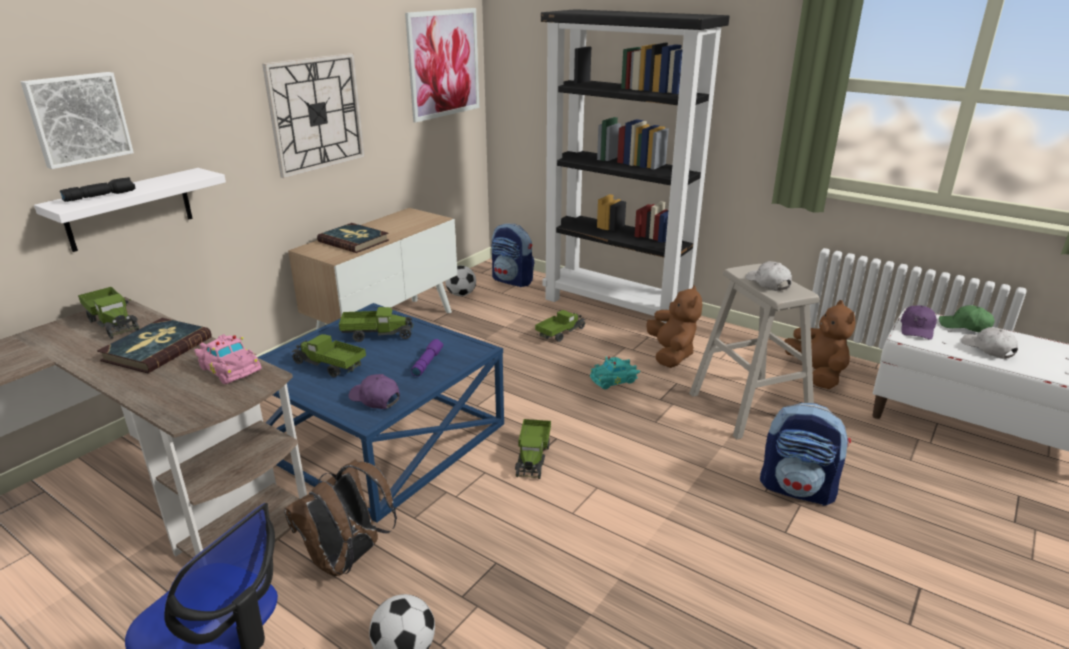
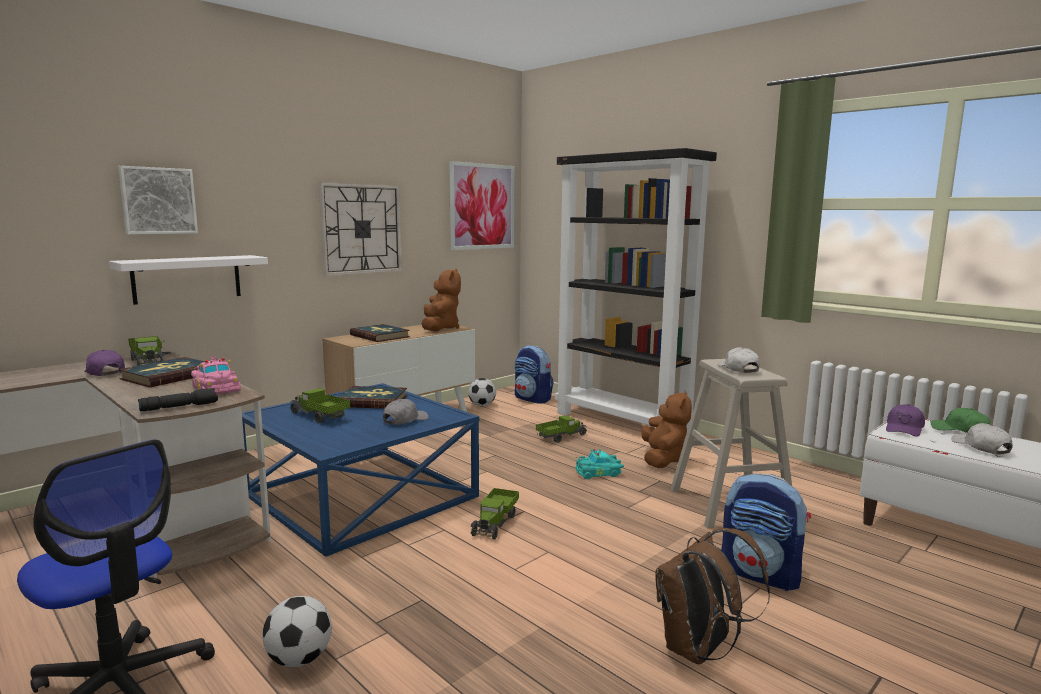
camera: 10 degrees right, 15 degrees down
(100, 196) = (161, 259): black flashlight -> black flashlight (180, 407)
(347, 560) = (284, 582): brown backpack -> brown backpack (699, 650)
(375, 399) = (344, 438): purple cap -> purple cap (104, 372)
(377, 334) = (373, 401): toy truck -> book
(427, 362) = (405, 420): purple flashlight -> grey cap
(816, 374) = (810, 485): brown plush toy -> brown plush toy (440, 328)

